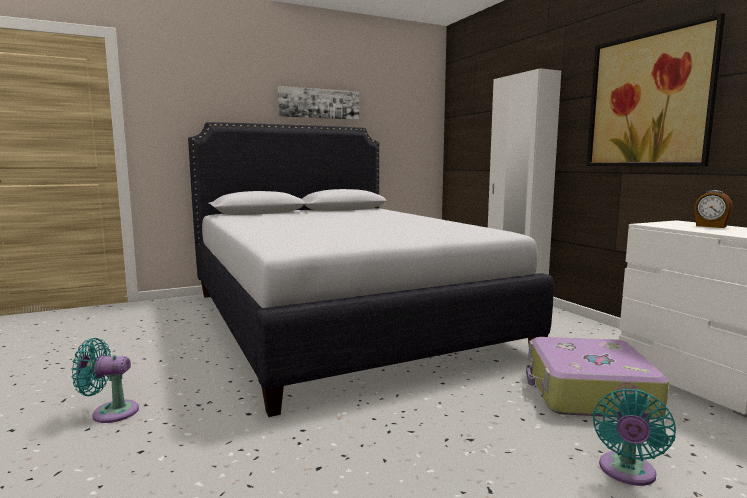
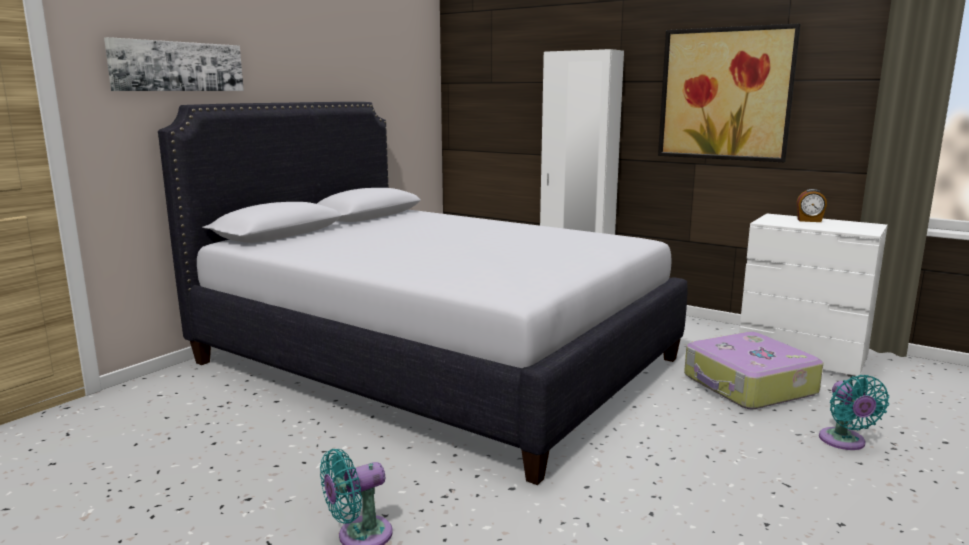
camera: 30 degrees left, 5 degrees up
(319, 103) = (313, 70): picture -> picture (177, 66)

